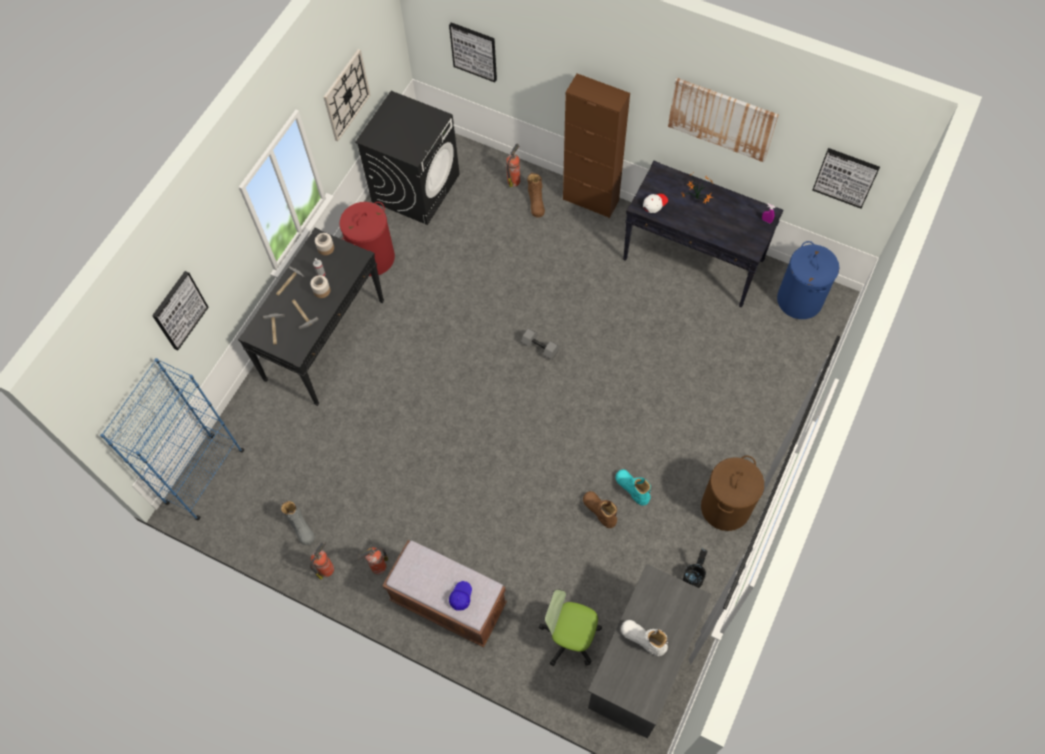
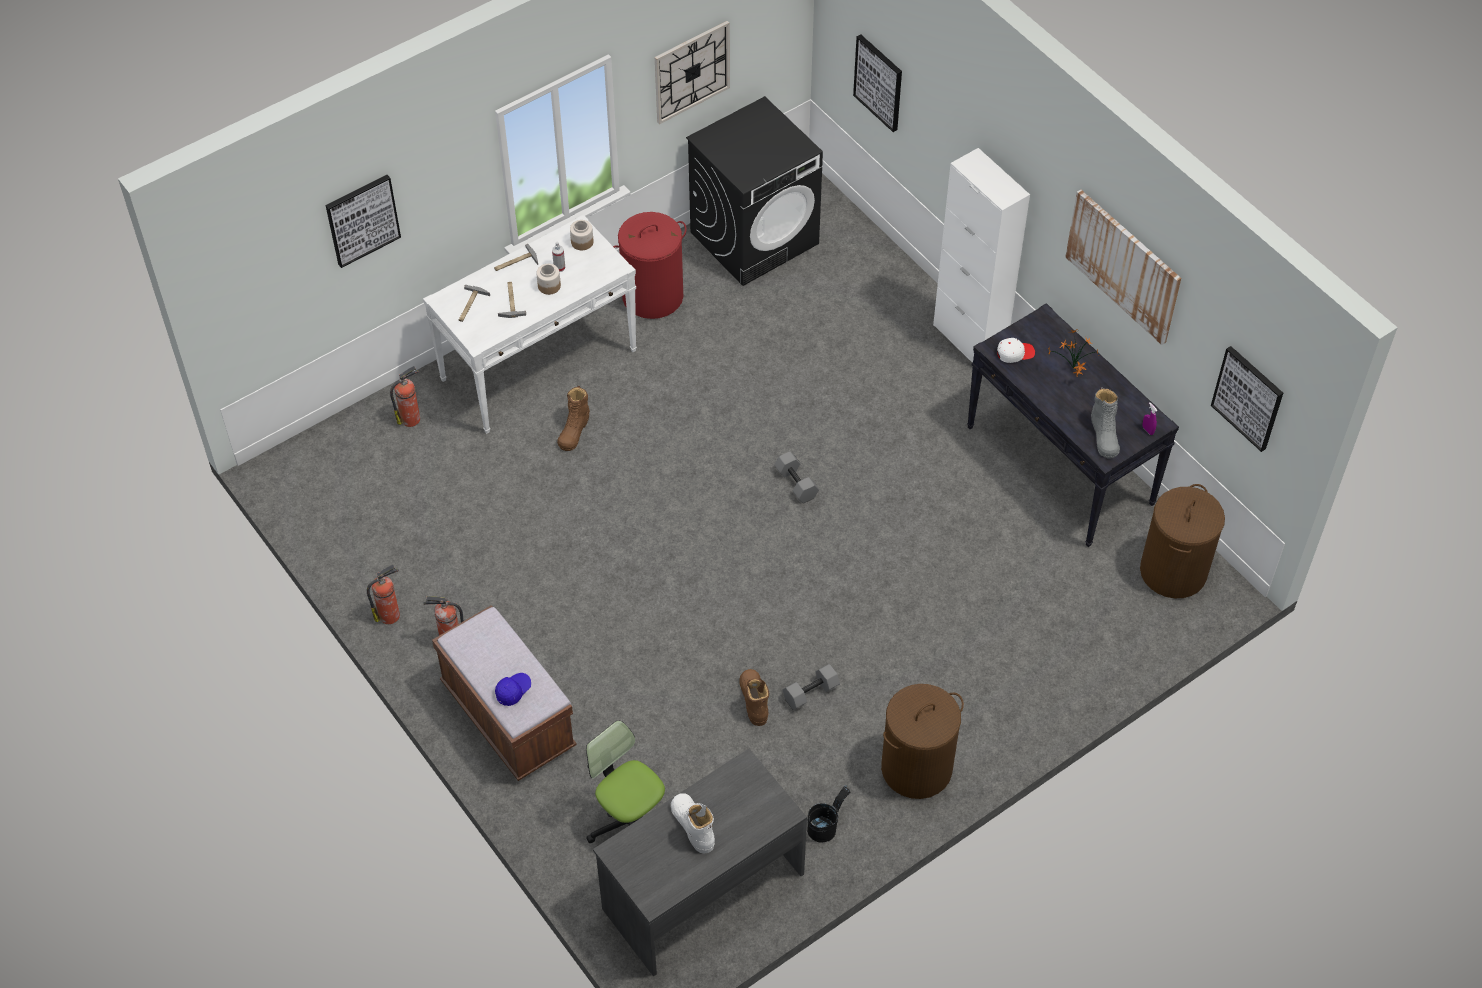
camera: 25 degrees right, 10 degrees down
(204, 477) = (311, 455): blue bookcase -> none
(300, 527) = (387, 556): grey boot -> grey boot (1104, 435)
(325, 340) = (539, 364): black console table -> white console table
(514, 180) = (884, 278): fire extinguisher -> fire extinguisher (411, 418)
(536, 202) = (896, 314): brown boot -> brown boot (574, 430)
(590, 200) = (969, 340): brown cabinet -> white cabinet
(632, 488) = (811, 693): turquoise boot -> grey dumbbell
(800, 300) = (1173, 571): blue laundry basket -> brown laundry basket

